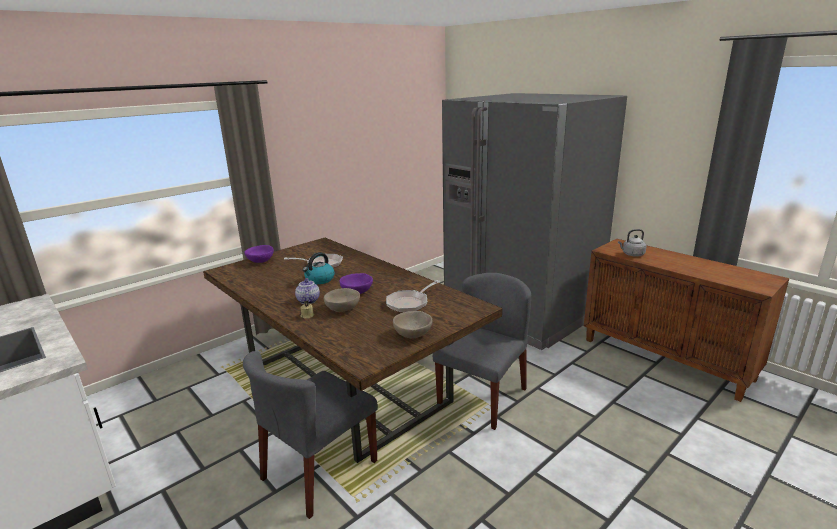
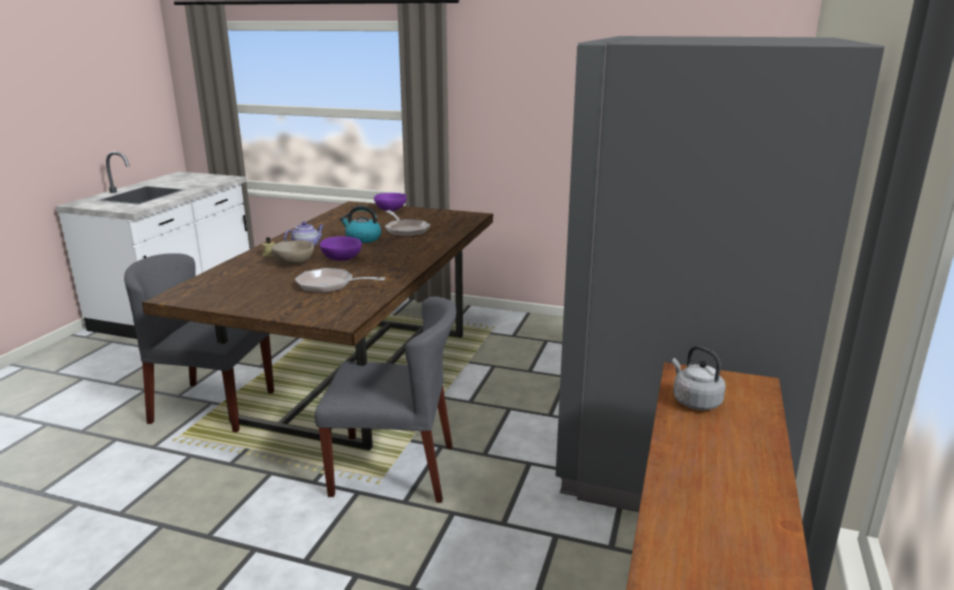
camera: 60 degrees right, 0 degrees up
(413, 335) = (247, 302): beige bowl -> none

